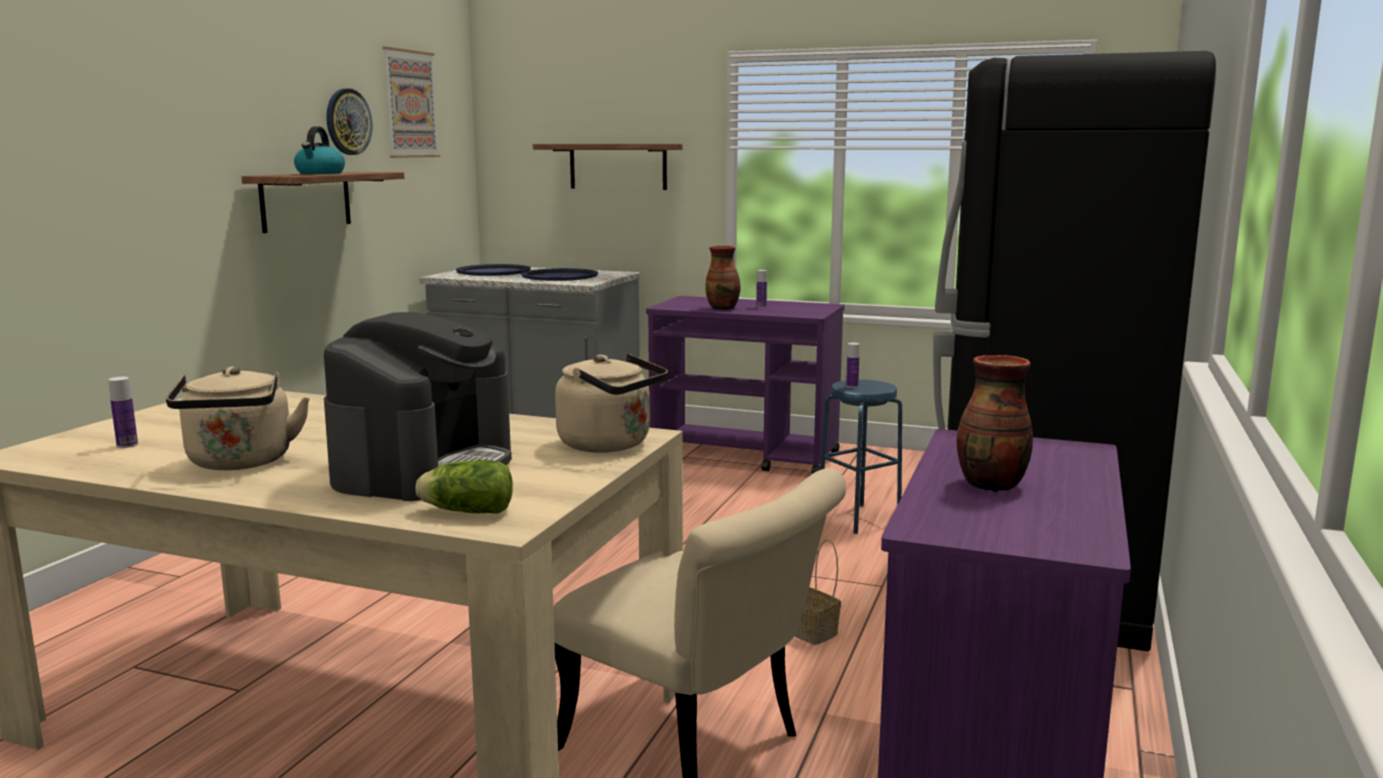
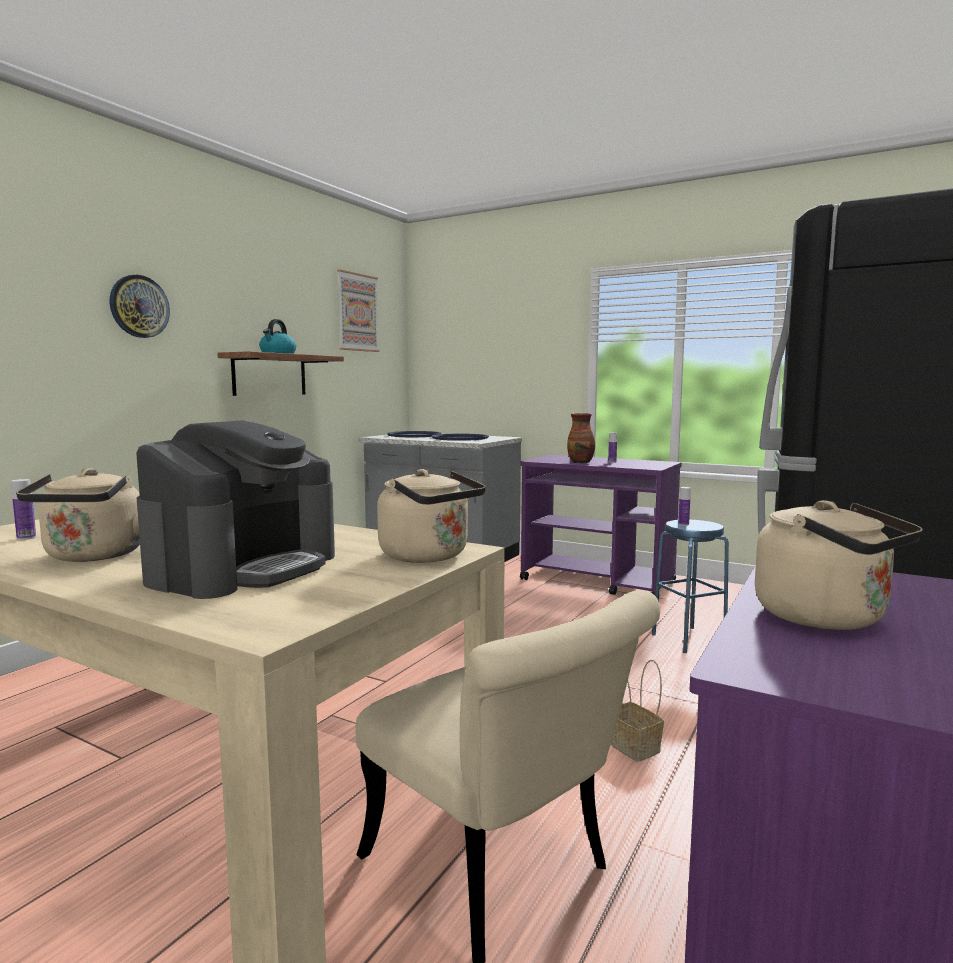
camera: 10 degrees right, 5 degrees down
(348, 122) = (306, 320): wall clock -> wall clock (139, 306)
(465, 511) = (240, 612): lettuce -> none
(618, 166) = (508, 358): shelf -> none
(991, 485) = (828, 618): vase -> beige kettle

